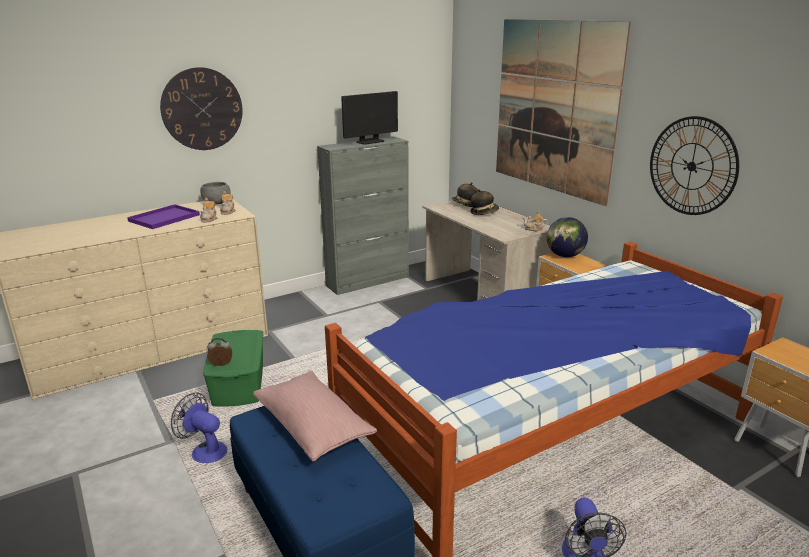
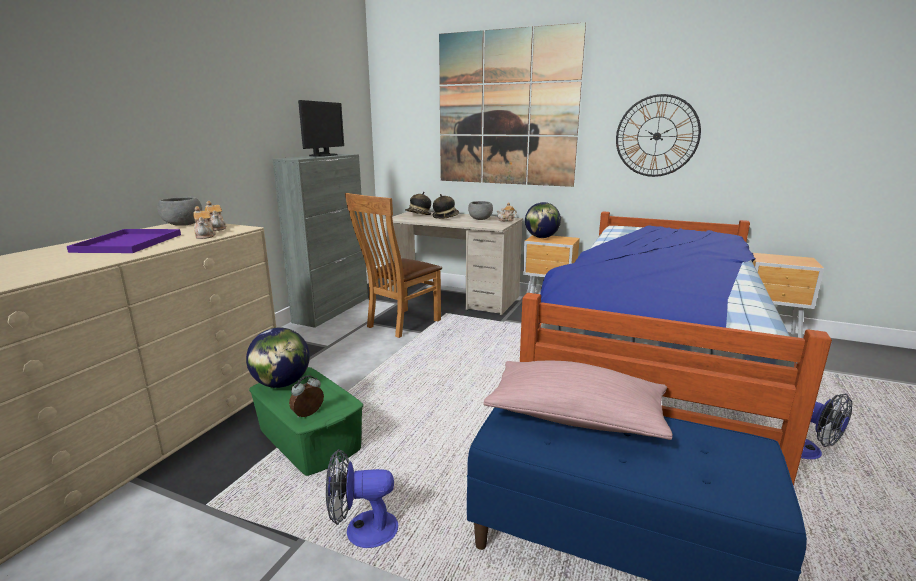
camera: 35 degrees left, 5 degrees down
(202, 109) = (141, 98): wall clock -> none
(232, 337) = (282, 383): none -> globe
(402, 311) = (399, 324): none -> brown chair
(509, 223) = (480, 219): none -> grey bowl

